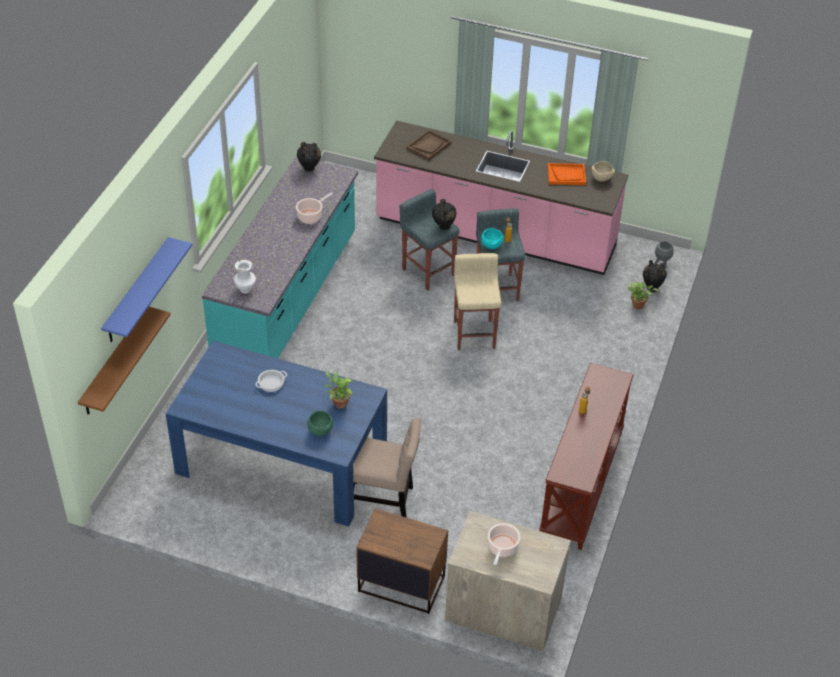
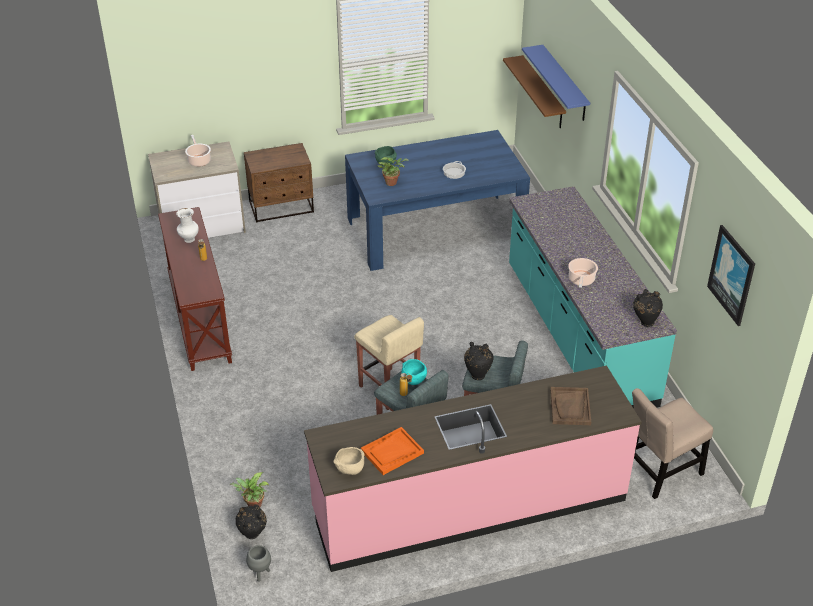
camera: 145 degrees right, 5 degrees down
(246, 289) = (548, 203): white vase -> white vase (189, 240)
(292, 65) = (732, 275): none -> picture
(384, 501) = (338, 241): beige chair -> beige chair (661, 472)

